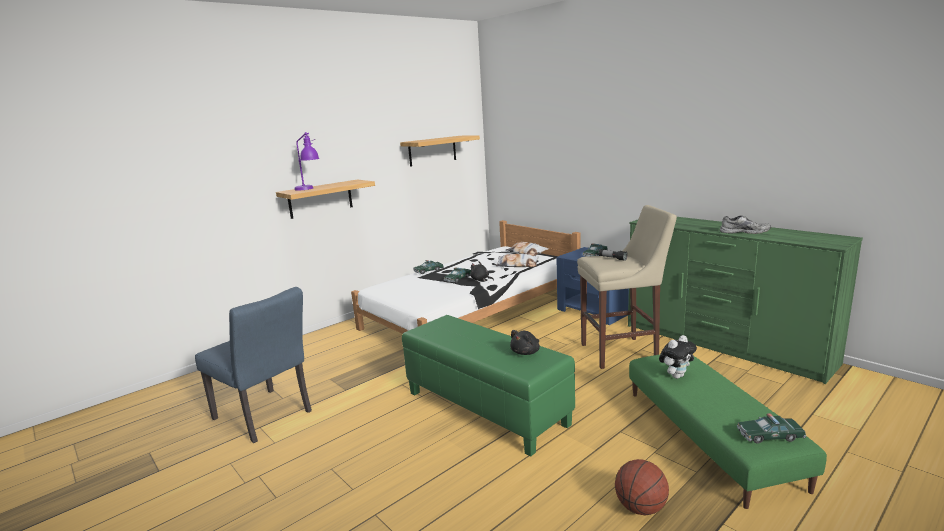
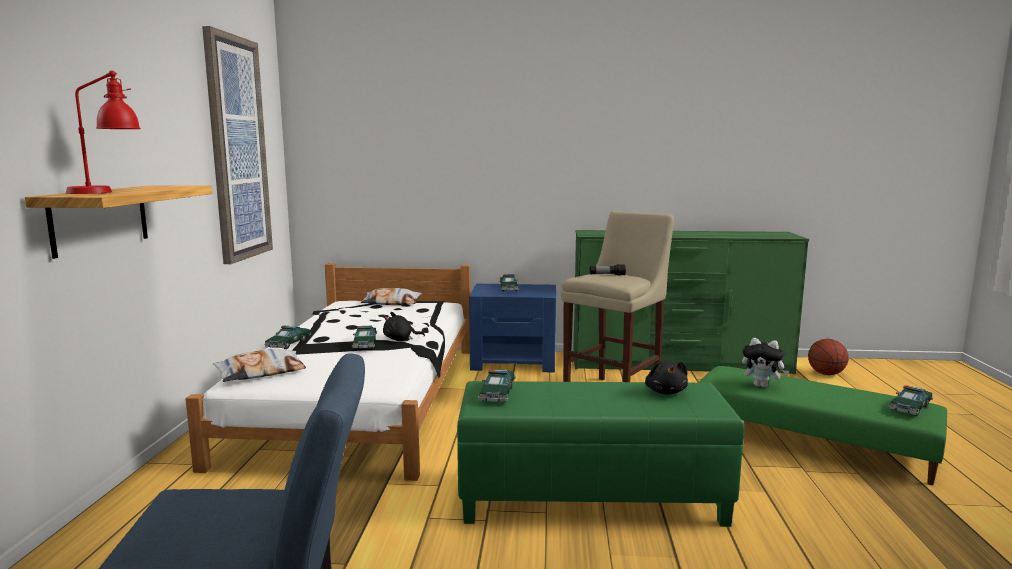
camera: 45 degrees left, 5 degrees down
(309, 189) = (108, 192): purple table lamp -> red table lamp
(432, 151) = (237, 149): shelf -> picture
(442, 325) = (497, 393): none -> toy car
(517, 265) = (411, 316): pillow -> pillow (261, 372)
(640, 508) = (888, 523): basketball -> basketball (826, 374)
(676, 376) = (762, 385): plush toy -> plush toy turned 105 degrees clockwise
(744, 232) = (703, 235): grey shoe -> none

